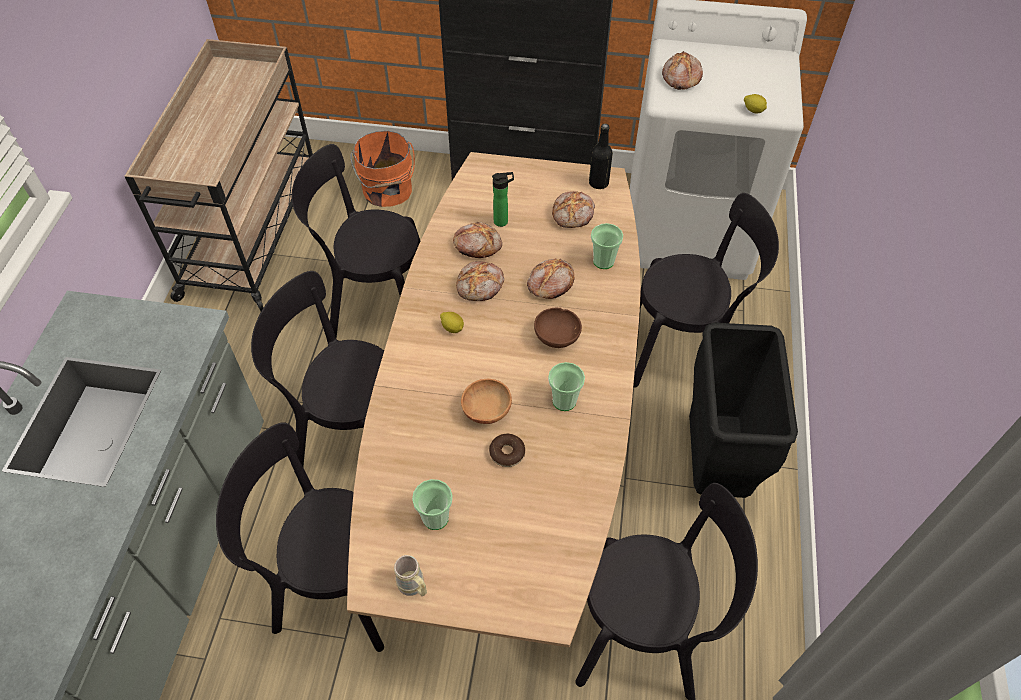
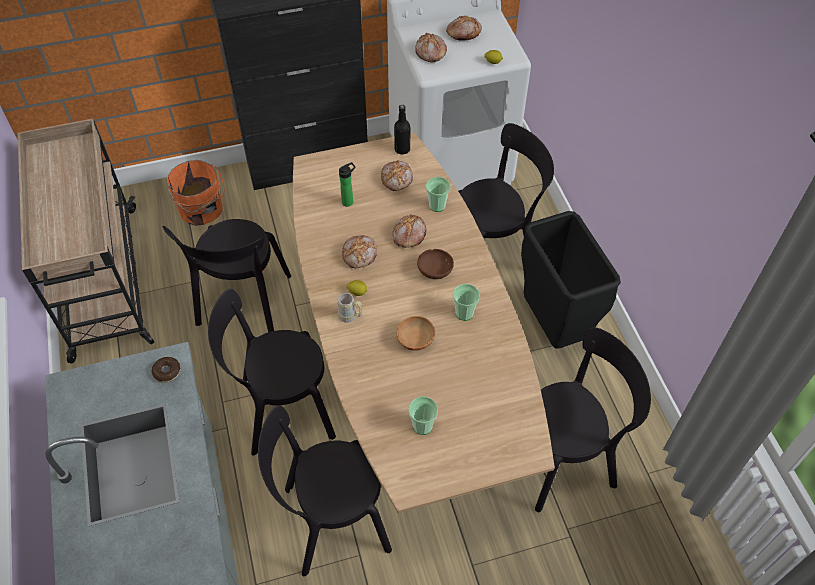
camera: 25 degrees left, 0 degrees up
(375, 304) = (243, 304): black chair -> black chair turned 60 degrees counterclockwise
(414, 587) = (435, 476): beige mug -> beige mug (350, 317)
(477, 245) = (340, 225): bread -> bread (463, 33)
(507, 453) = (446, 363): donut -> donut (167, 372)

